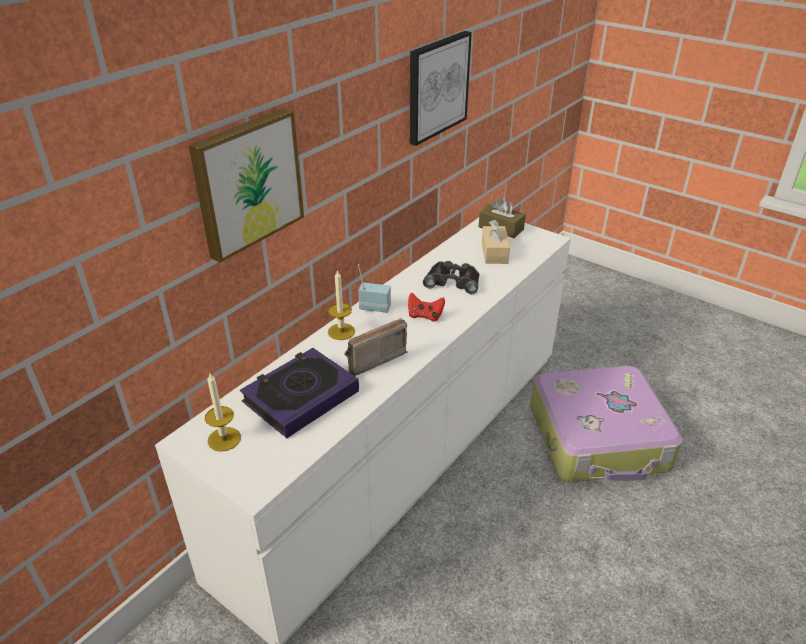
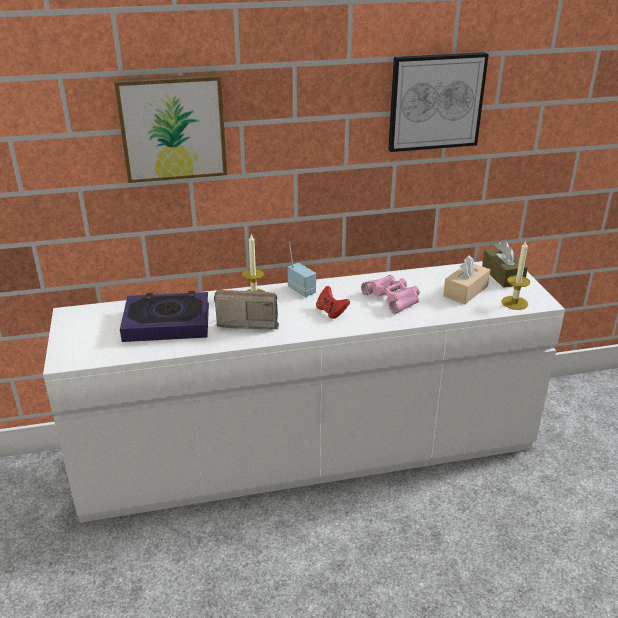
camera: 40 degrees right, 5 degrees down
(224, 439) = (90, 324): candle -> candle (514, 303)
(453, 281) = (393, 297): black binoculars -> pink binoculars
(599, 438) = (505, 541): suitcase -> none

